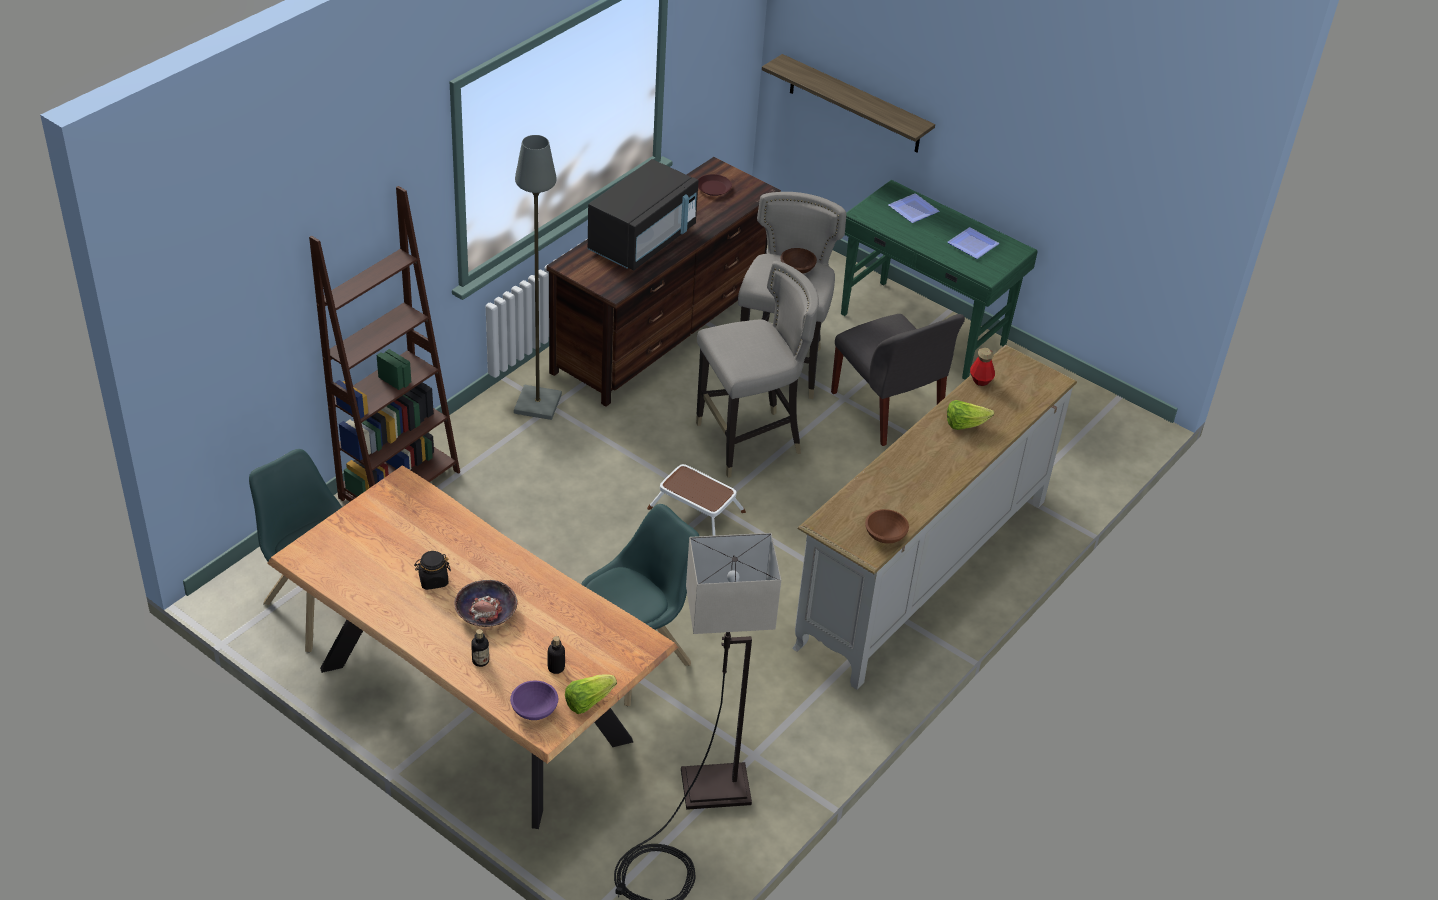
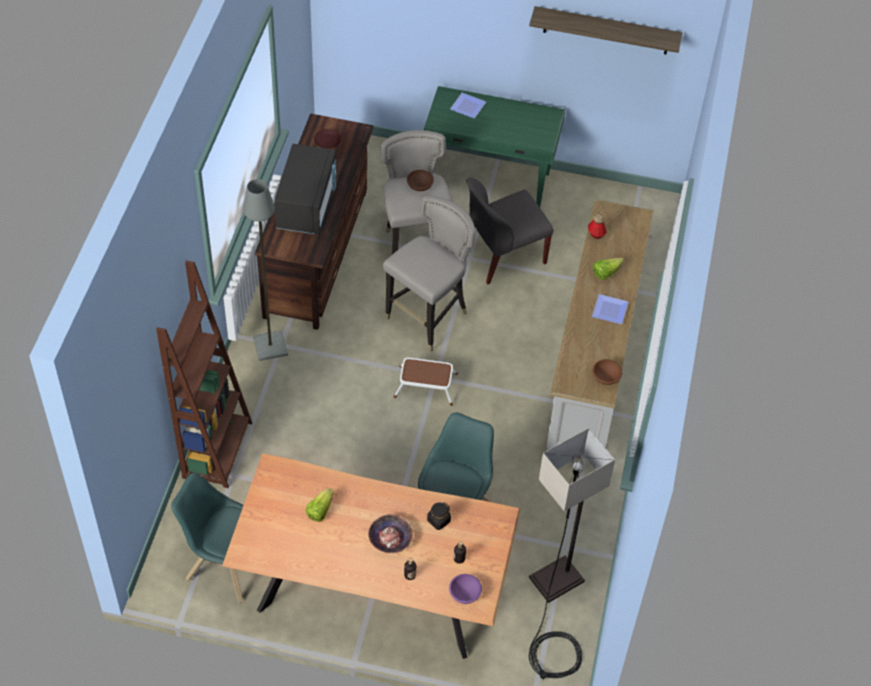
camera: 25 degrees left, 10 degrees up
(433, 580) = (341, 531): black jar -> black jar (438, 520)
(588, 701) = (493, 573): lettuce -> lettuce (320, 510)
(855, 105) = (398, 41): shelf -> shelf (606, 31)
(888, 410) = (502, 256): grey chair -> grey chair turned 120 degrees clockwise
(973, 246) = (523, 122): plate -> plate (610, 311)

